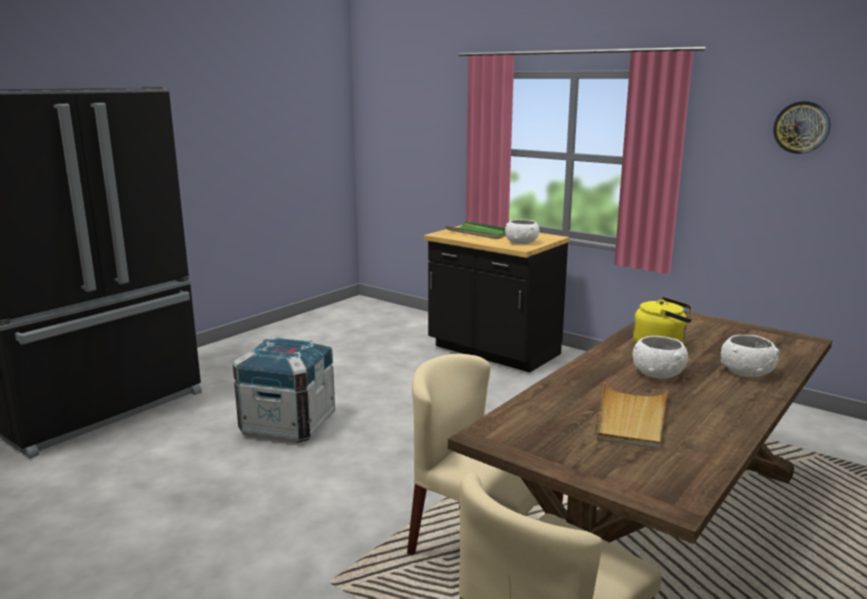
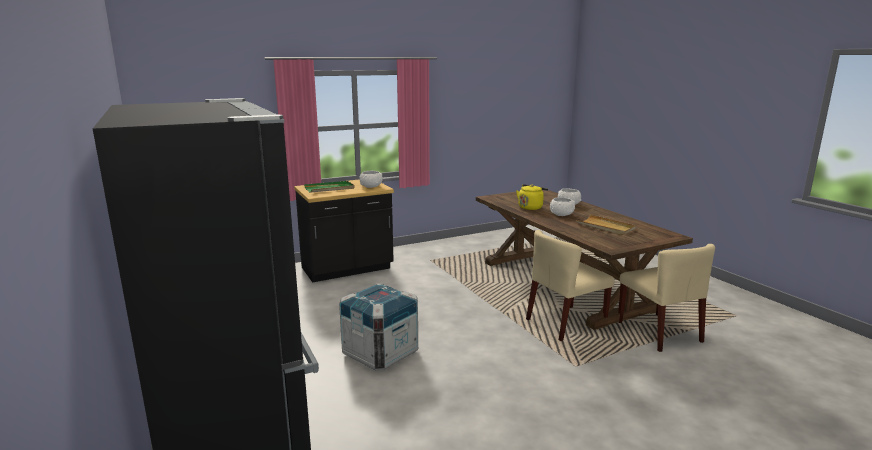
camera: 65 degrees left, 0 degrees up
(801, 127) = (475, 97): wall clock -> none

